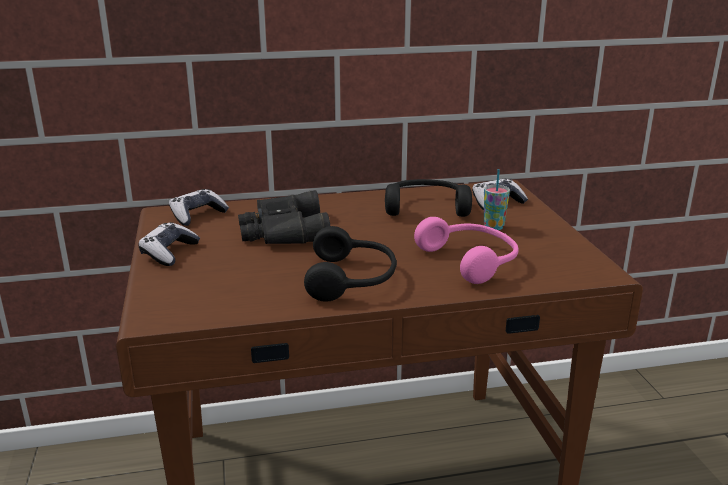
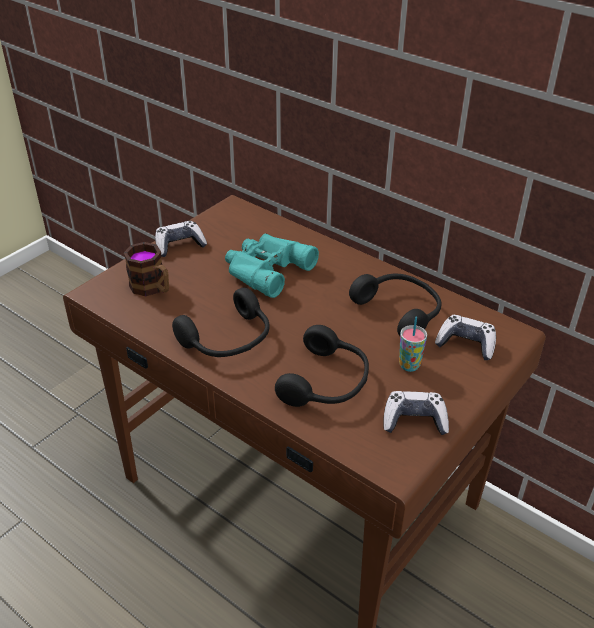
camera: 50 degrees right, 15 degrees up
(197, 215) = (246, 221): game controller -> game controller (414, 420)
(209, 287) = (152, 288): none -> mug
(282, 232) = (265, 269): black binoculars -> turquoise binoculars
(471, 261) = (327, 382): pink headphones -> black headphones

